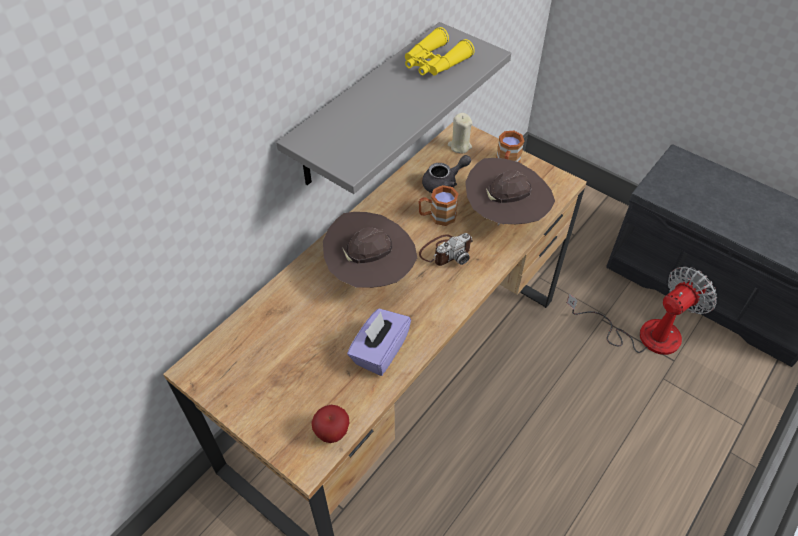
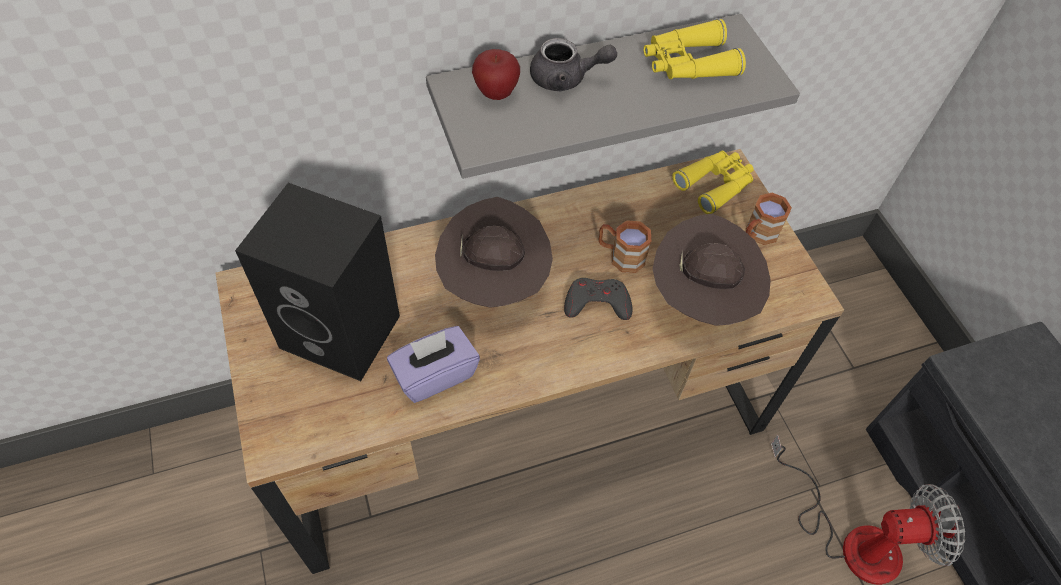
camera: 30 degrees right, 5 degrees up
(294, 359) = (344, 331): none -> black speaker
(332, 433) = (319, 433): apple -> apple (496, 93)
(444, 183) = (660, 221): grey teapot -> grey teapot (566, 79)
(445, 252) = (597, 303): camera -> grey game controller
(459, 146) = (715, 184): beige candle -> yellow binoculars

